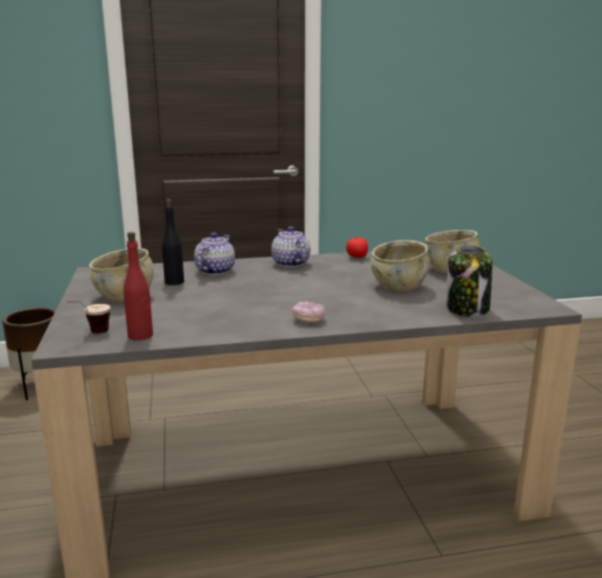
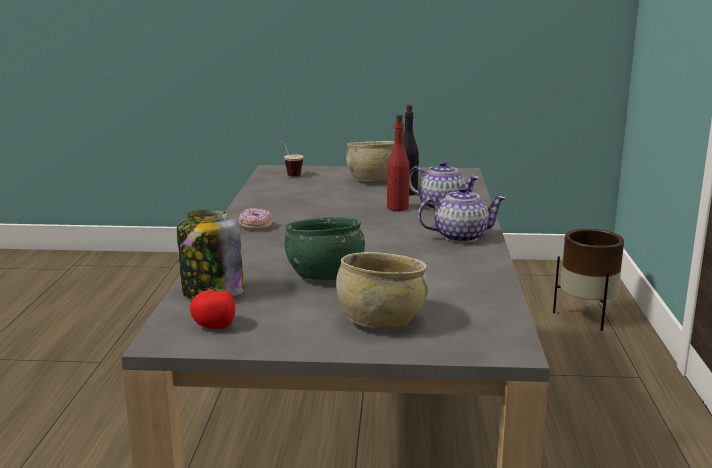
camera: 105 degrees right, 0 degrees up
(140, 336) = (272, 183): red bottle -> red bottle (397, 208)
(357, 257) = (483, 273): tomato -> tomato (215, 325)
(399, 286) = (325, 275): beige bowl -> green bowl

